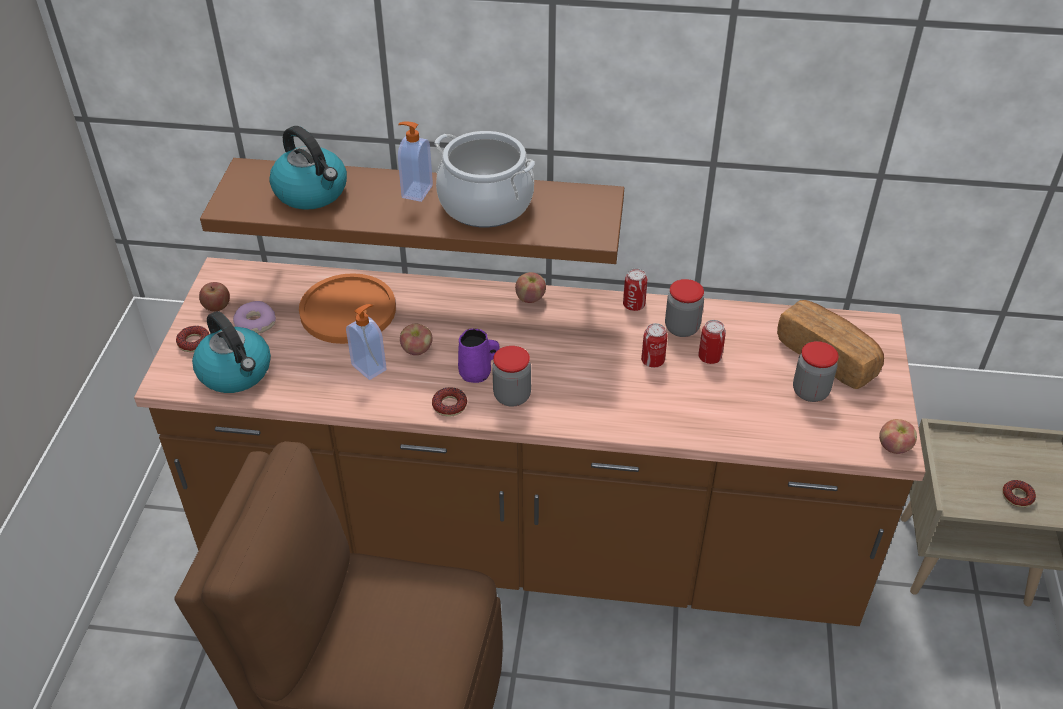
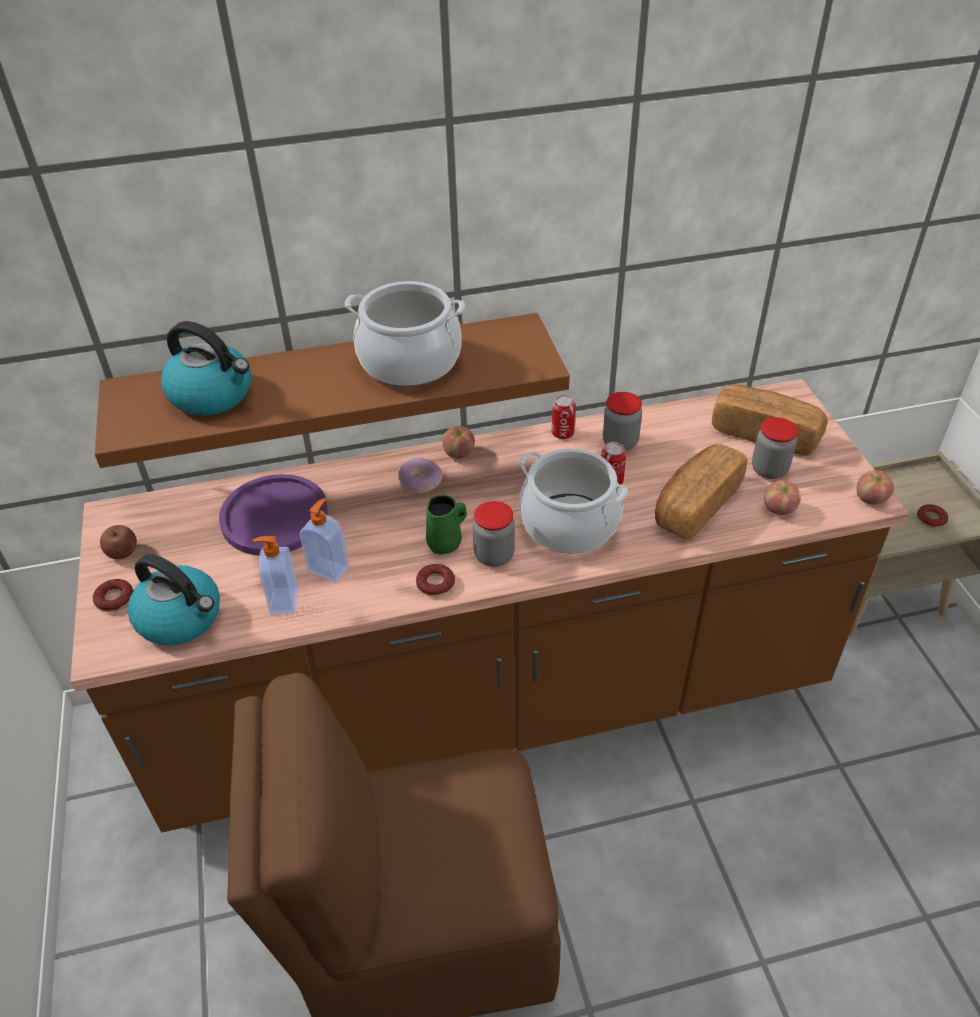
camera: 20 degrees left, 0 degrees up
(255, 324) = (176, 559): donut -> donut (420, 482)
(348, 310) = (274, 517): orange plate -> purple plate
(416, 191) = (328, 367): soap dispenser -> soap dispenser (283, 601)
(417, 350) = (371, 537): apple -> apple (779, 509)
(477, 373) = (446, 543): purple mug -> green mug
(593, 387) = (569, 523): none -> cooking pot
(709, 357) = (661, 463): can -> none
(718, 404) = (695, 505): none -> bread

